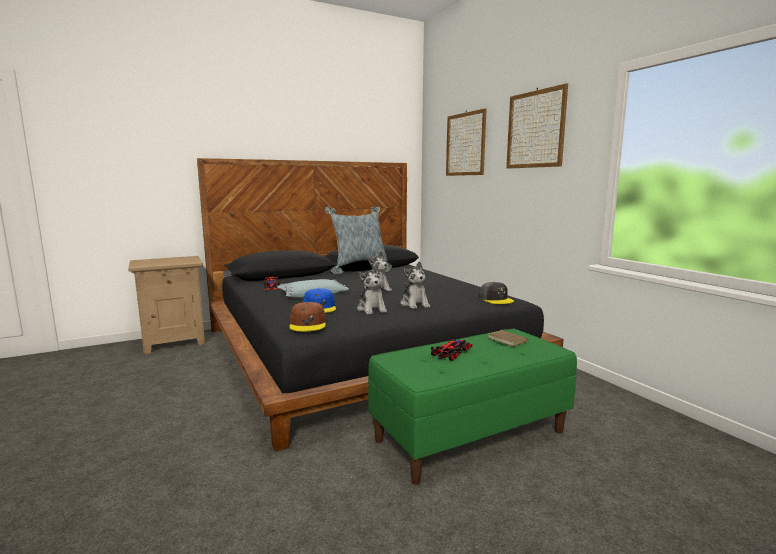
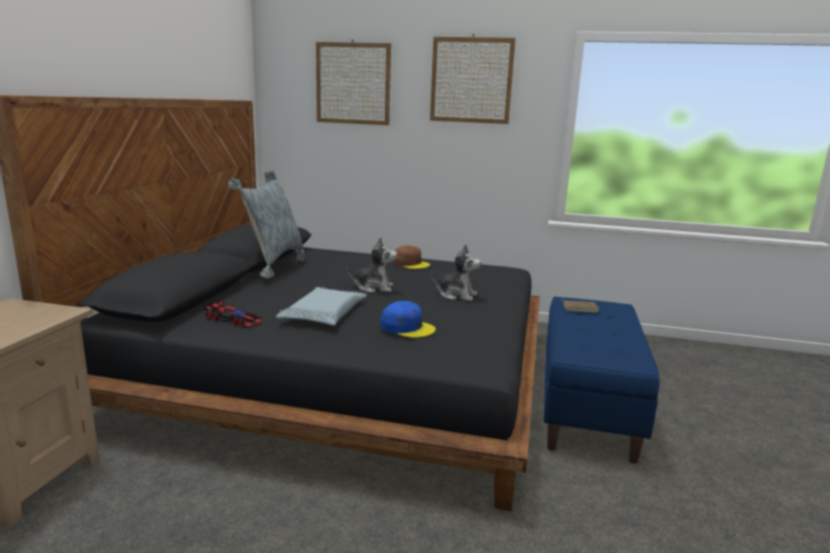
camera: 50 degrees left, 5 degrees up
(308, 324) = (461, 350): brown cap -> brown cap (410, 264)
(372, 309) = (443, 313): plush toy -> none
(452, 351) = (583, 332): toy car -> none
(470, 435) = (585, 407): green bench -> blue bench
(495, 299) = (494, 271): grey cap -> none

